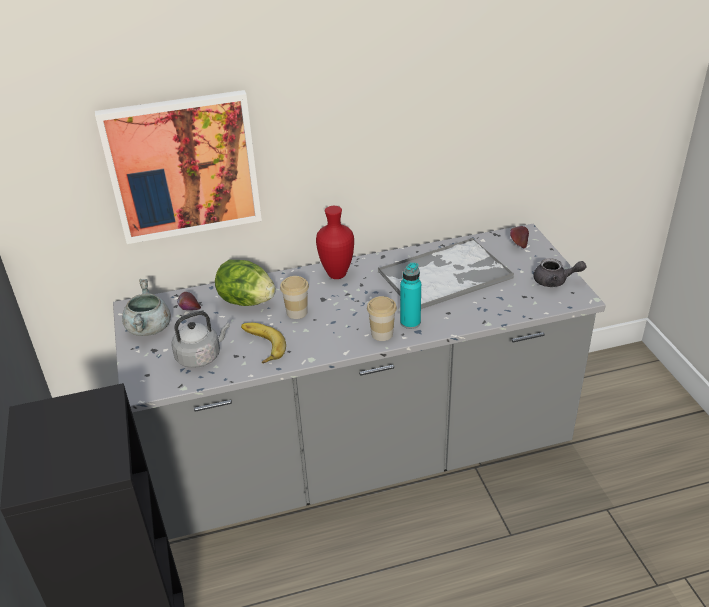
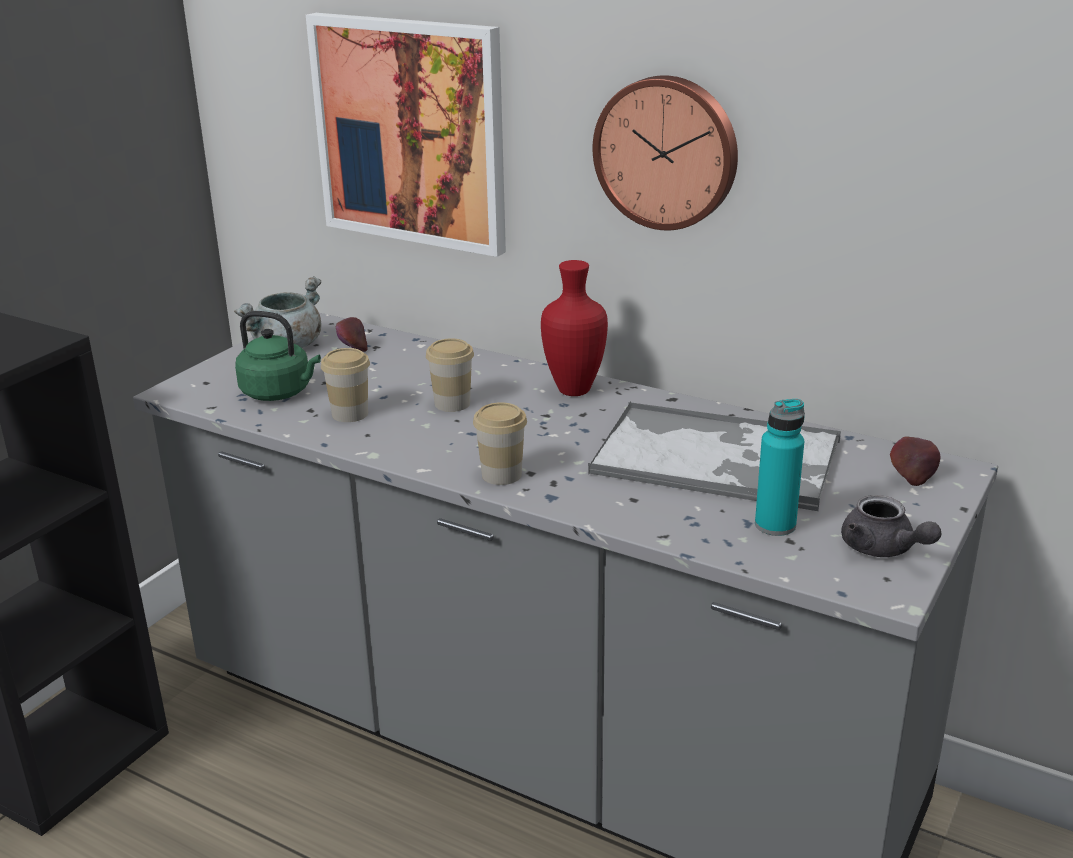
camera: 45 degrees right, 10 degrees down
(201, 356) = (279, 393): grey kettle -> green kettle
(246, 301) = (423, 368): lettuce -> none
(259, 346) = (350, 414): banana -> cup
(358, 132) = (667, 152): none -> wall clock
(410, 322) = (560, 482): turquoise bottle -> turquoise bottle (775, 525)

